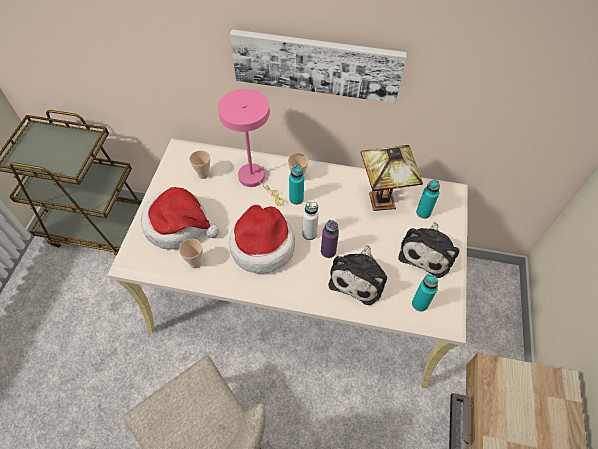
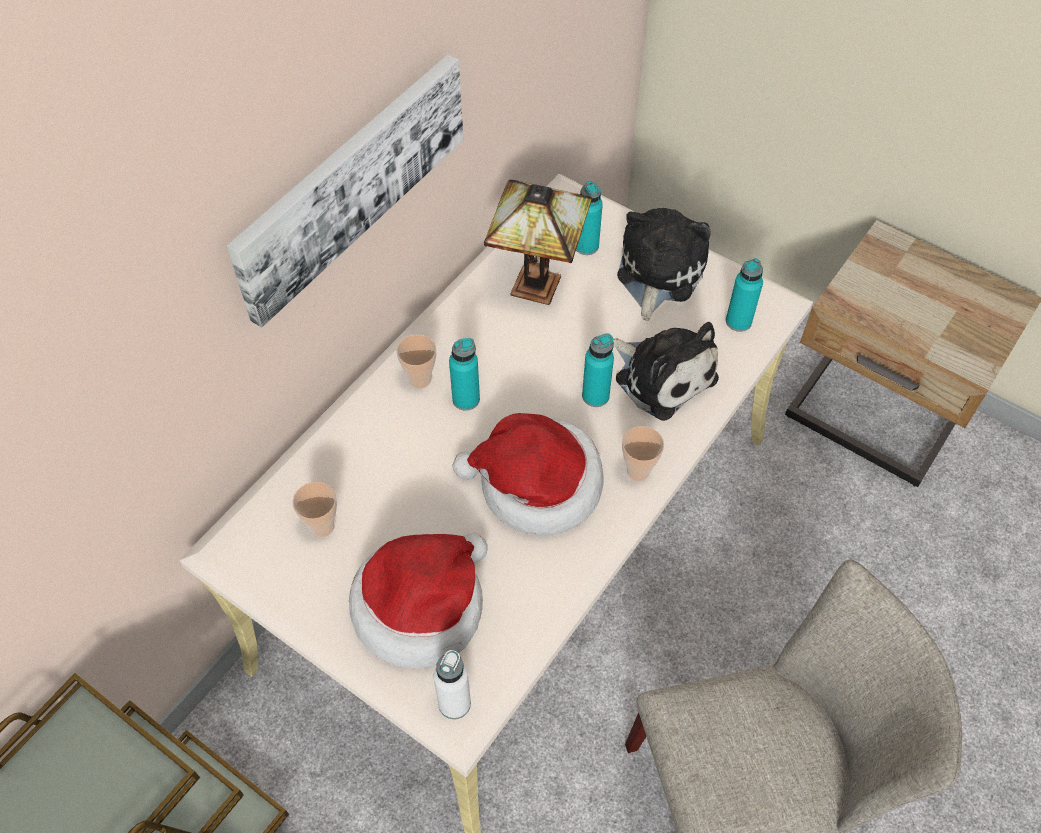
camera: 65 degrees left, 0 degrees up
(195, 262) = (521, 601): cup -> cup (638, 471)
(255, 179) = (386, 445): pink table lamp -> none
(309, 233) = (548, 408): white bottle -> white bottle (454, 703)
(328, 251) = (595, 396): purple bottle -> turquoise bottle
(427, 252) = (657, 273): plush toy -> plush toy turned 120 degrees counterclockwise

